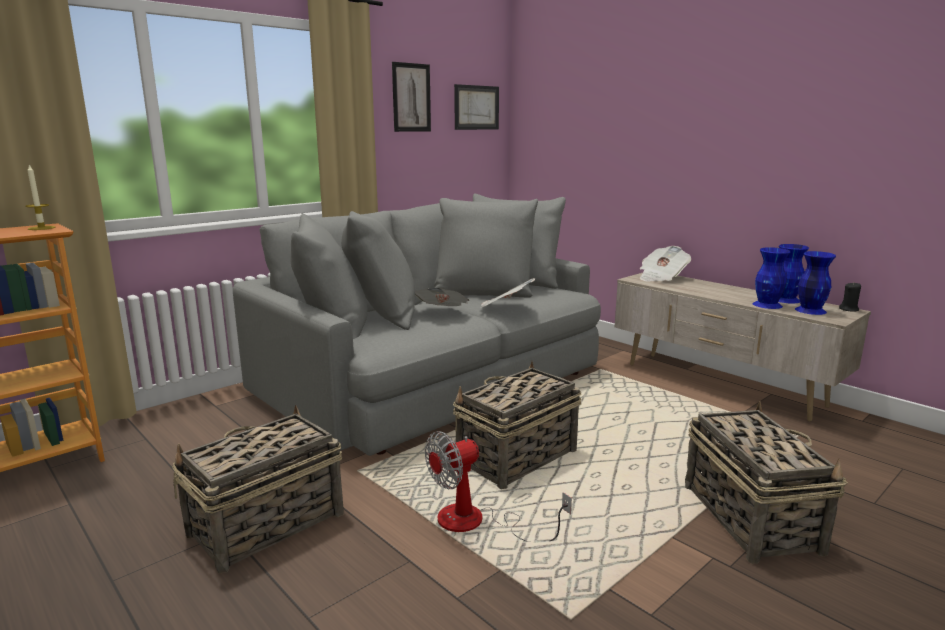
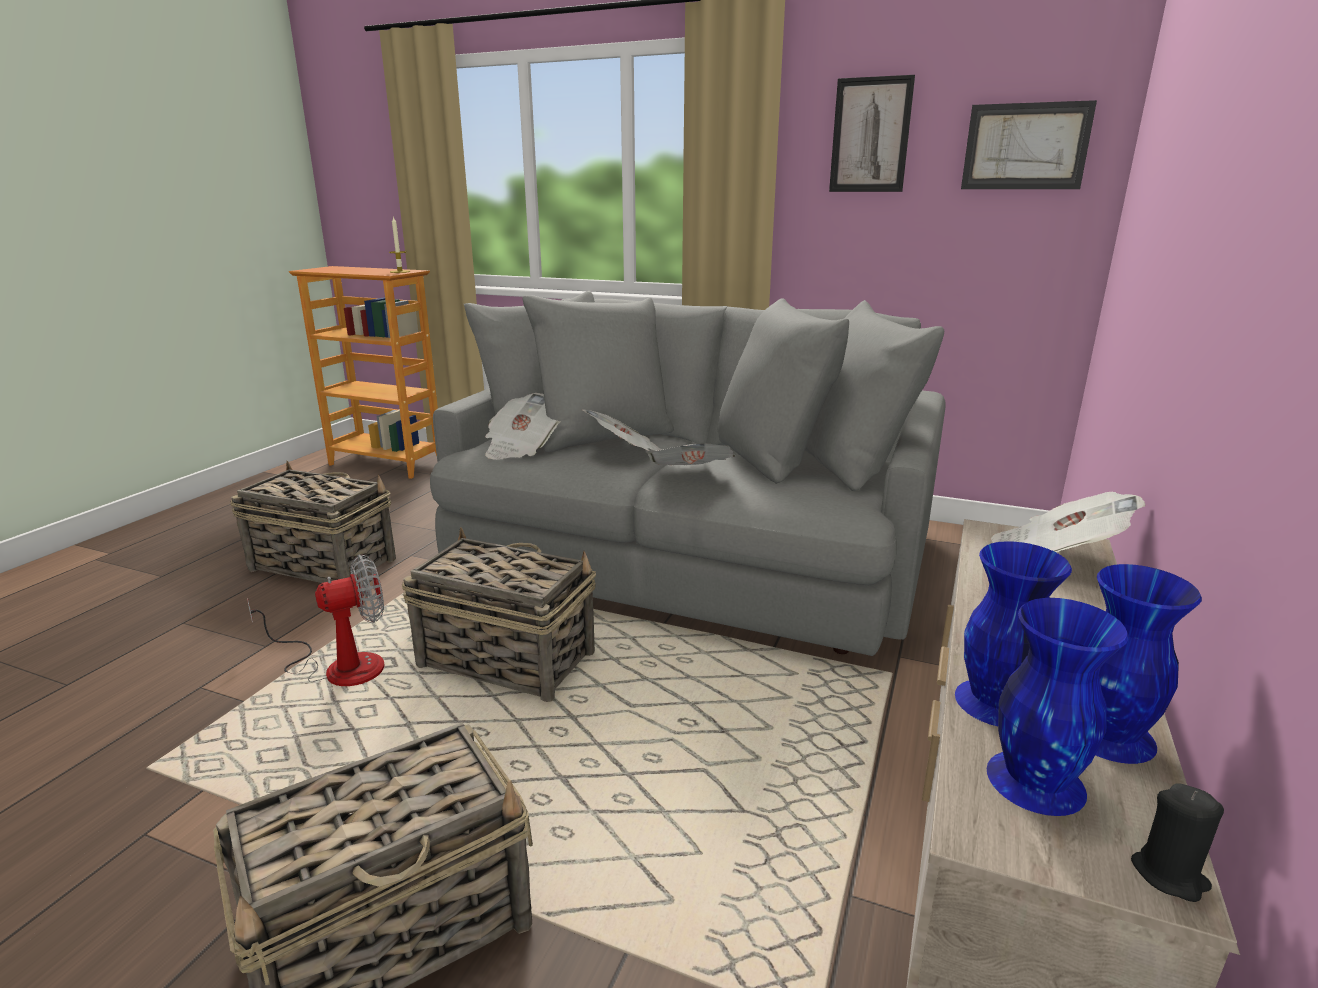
camera: 65 degrees right, 5 degrees up
(389, 334) = (521, 448): none -> newspaper
(477, 523) = (339, 667): fan -> fan turned 120 degrees clockwise

